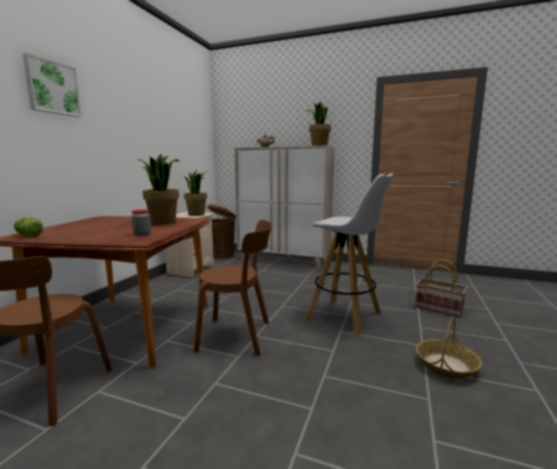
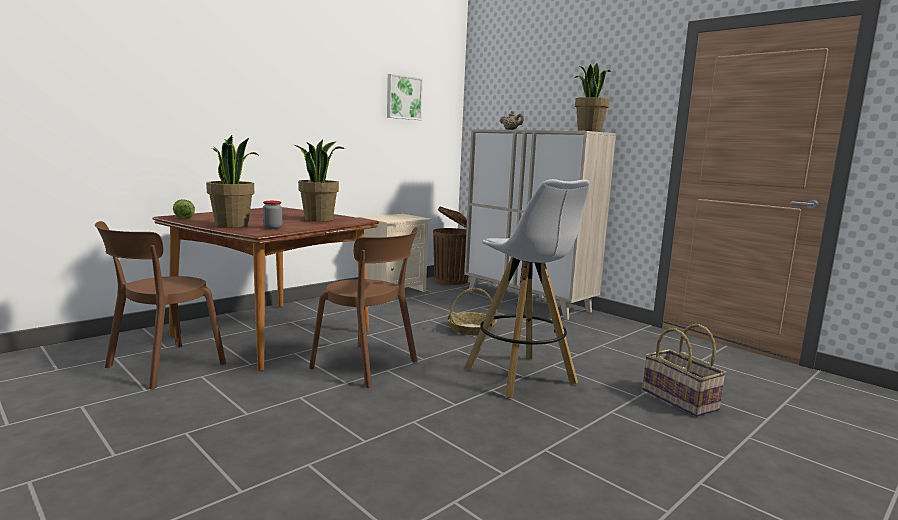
camera: 25 degrees right, 0 degrees up
(52, 88) = (238, 65): picture -> picture (403, 97)
(197, 214) = (407, 218): potted plant -> potted plant (233, 225)
(446, 365) = (579, 454): basket -> basket (471, 329)

